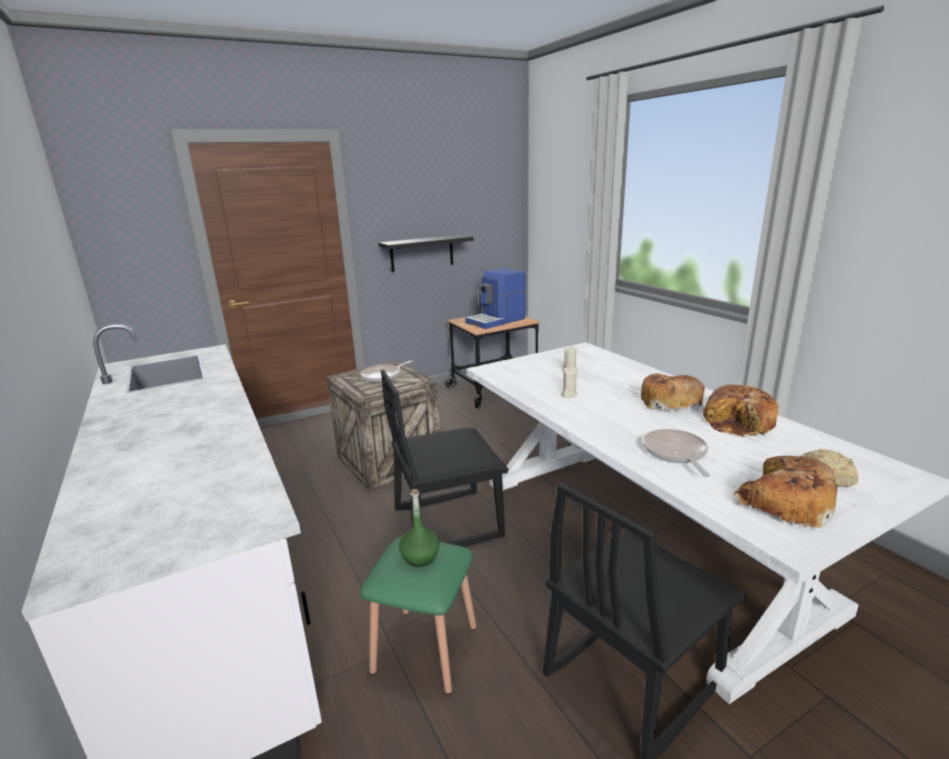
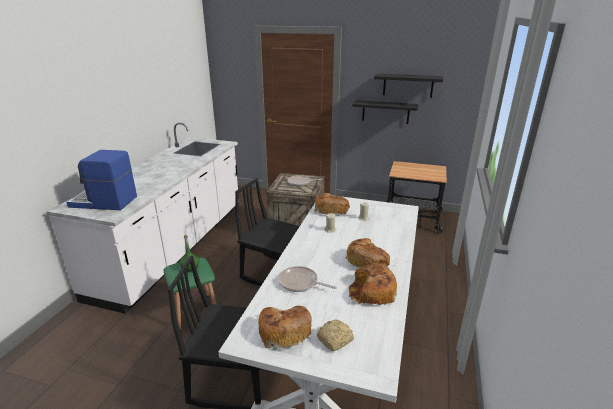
camera: 45 degrees right, 5 degrees up
(444, 211) = (408, 85): none -> black shelf
(496, 321) = (420, 171): coffee machine -> coffee machine (104, 202)
(518, 377) = (331, 209): none -> bread
(675, 453) = (300, 283): frying pan -> frying pan turned 105 degrees counterclockwise

